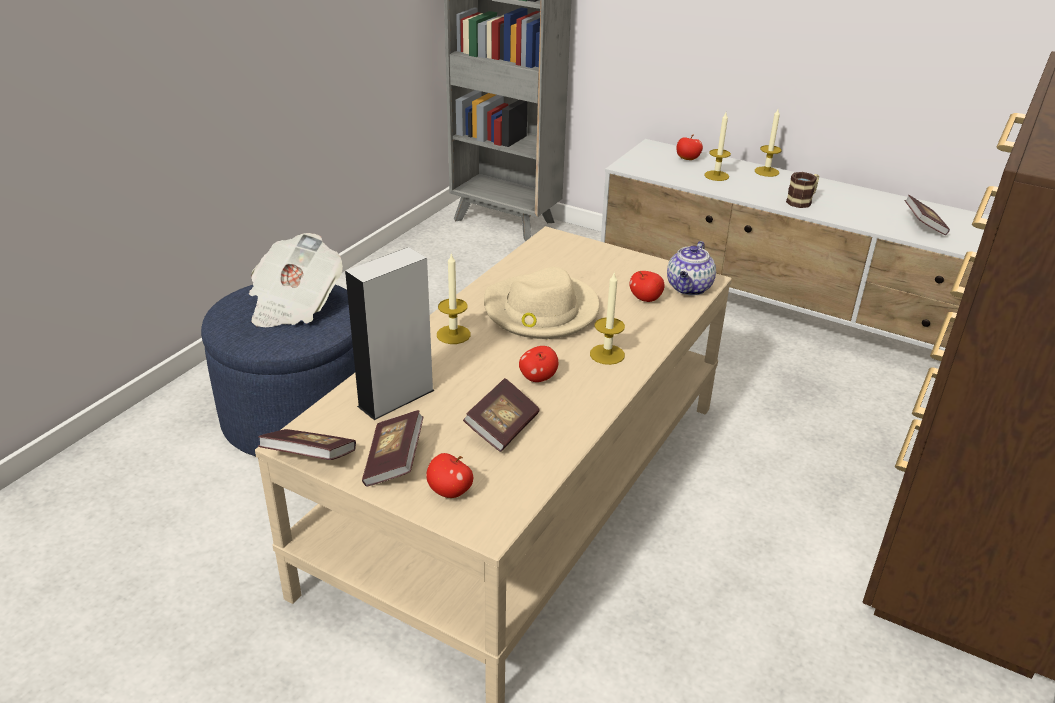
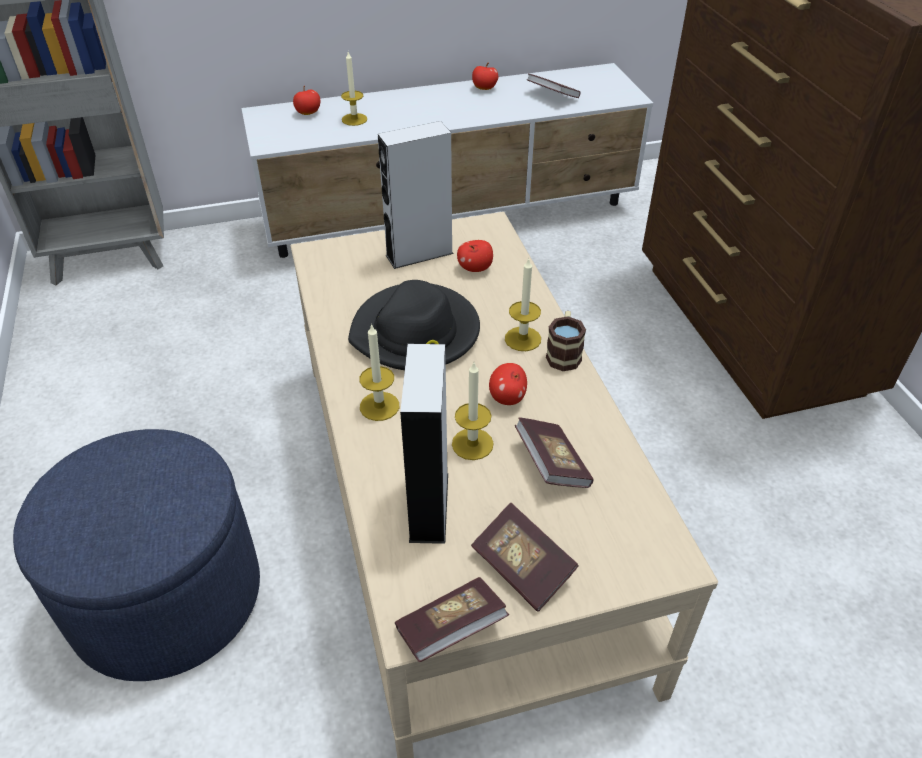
camera: 45 degrees left, 10 degrees up
(294, 305) = (125, 484): newspaper -> none
(449, 491) = (603, 555): apple -> apple (484, 89)
(541, 311) = (416, 333): beige hat -> black hat
(620, 271) = (419, 254): none -> grey speaker
(689, 288) = (491, 239): teapot -> none
(766, 171) = (386, 97): candle -> candle (472, 444)
(802, 201) = (449, 113): mug -> mug (564, 353)

